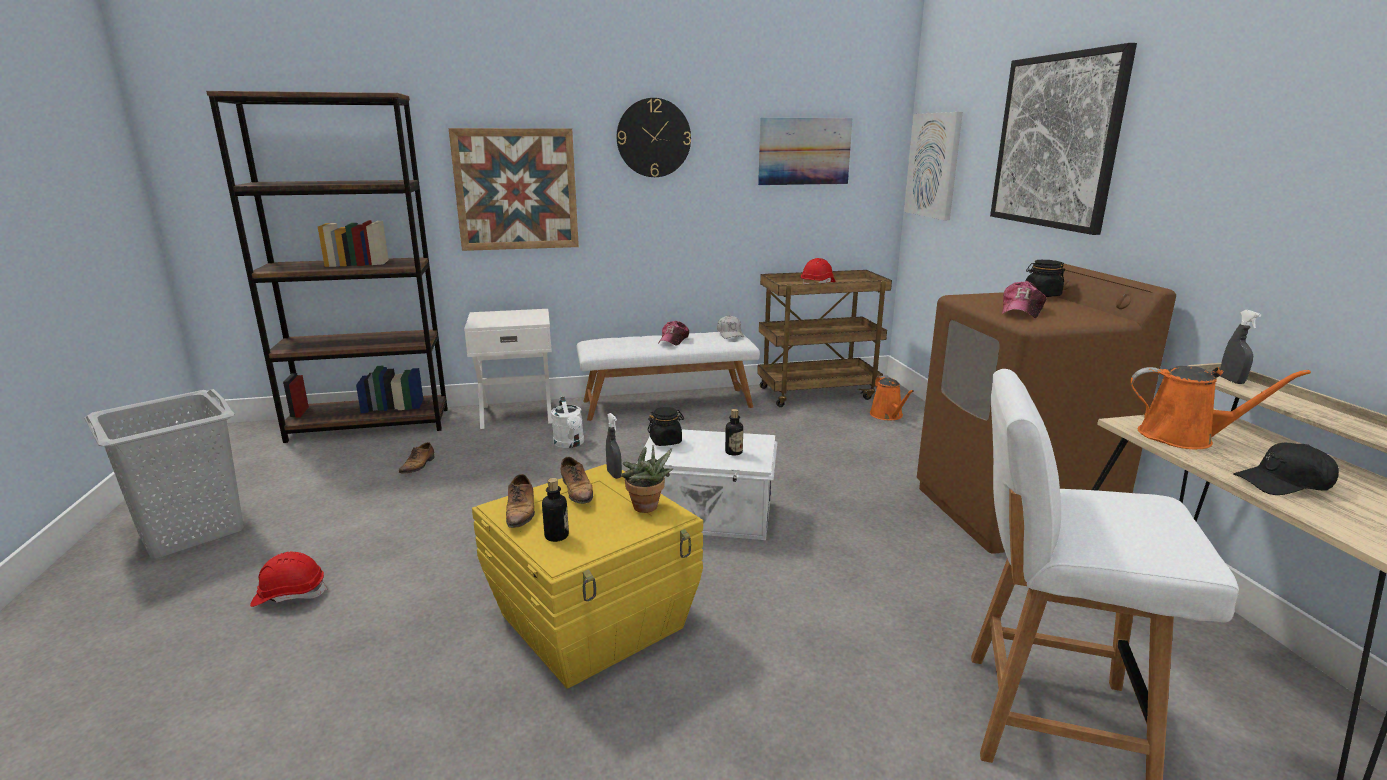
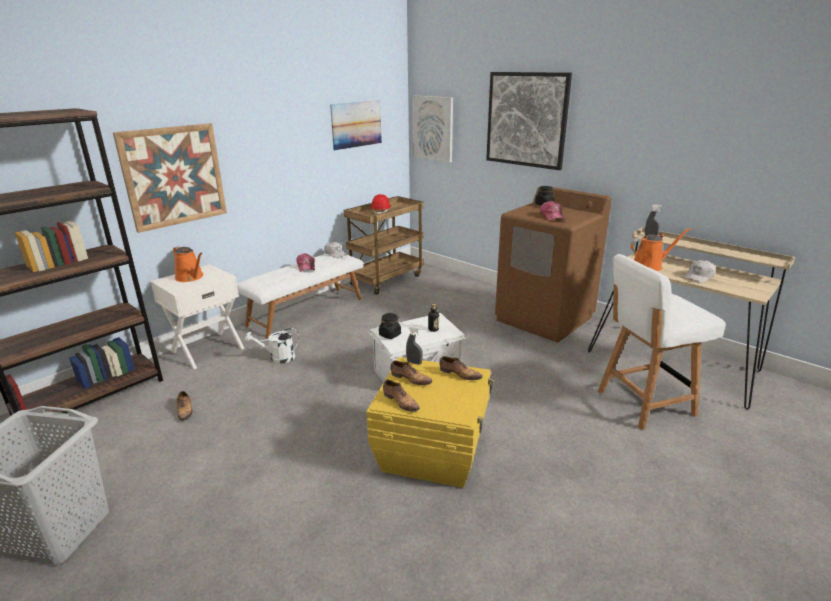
camera: 35 degrees left, 5 degrees up
(289, 595) = (223, 528): red hard hat -> none
(556, 536) = (440, 406): bottle -> none
(570, 444) = (277, 358): white watering can -> white watering can turned 135 degrees clockwise
(647, 509) = (459, 374): potted plant -> shoe
(653, 138) = (267, 124): wall clock -> none
(888, 415) = (438, 283): orange watering can -> orange watering can (191, 277)
(1284, 483) = (698, 277): black cap -> white cap

